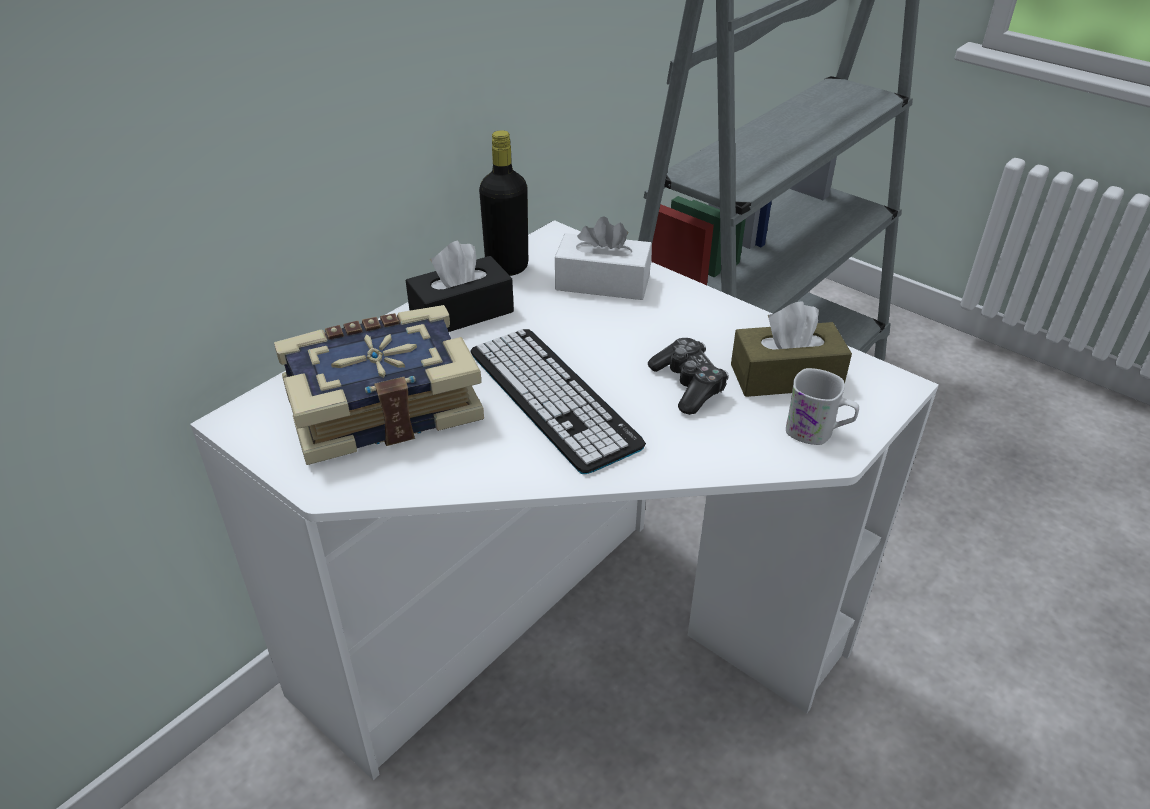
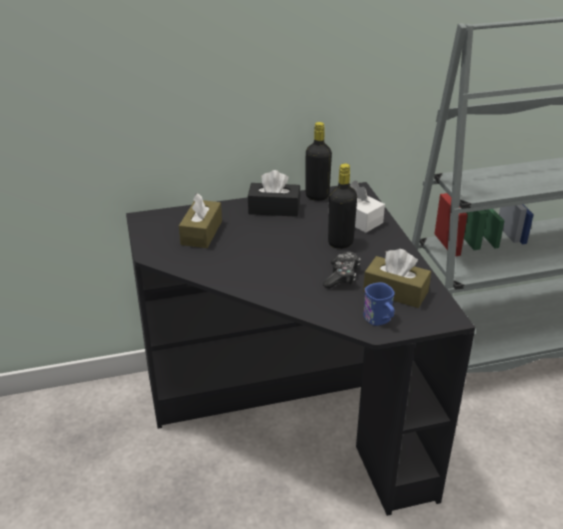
camera: 35 degrees right, 5 degrees down
(381, 404) = (201, 233): book -> brown tissue box
(552, 398) = (274, 258): keyboard -> none
(567, 638) = (292, 416): white desk -> black desk
(625, 330) = (340, 243): none -> black bottle
(817, 432) = (379, 320): white mug -> blue mug

